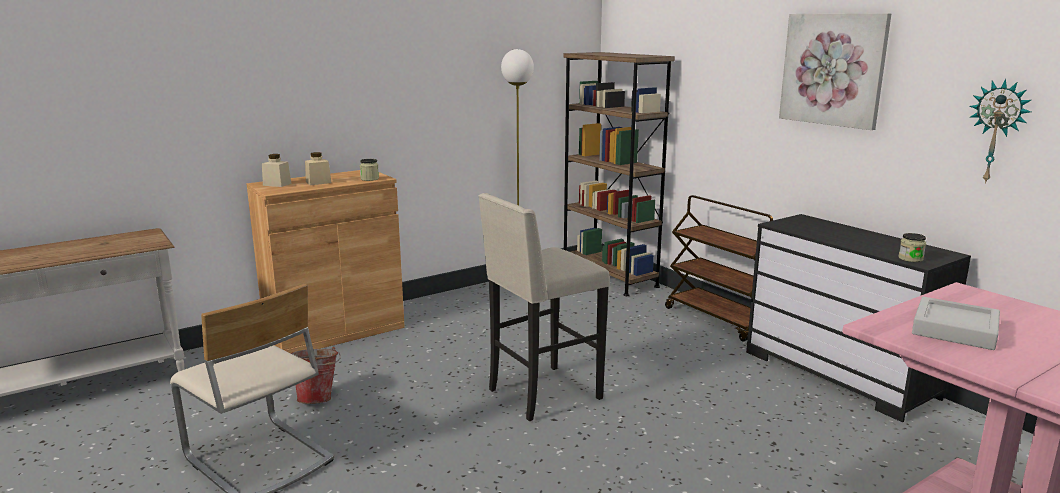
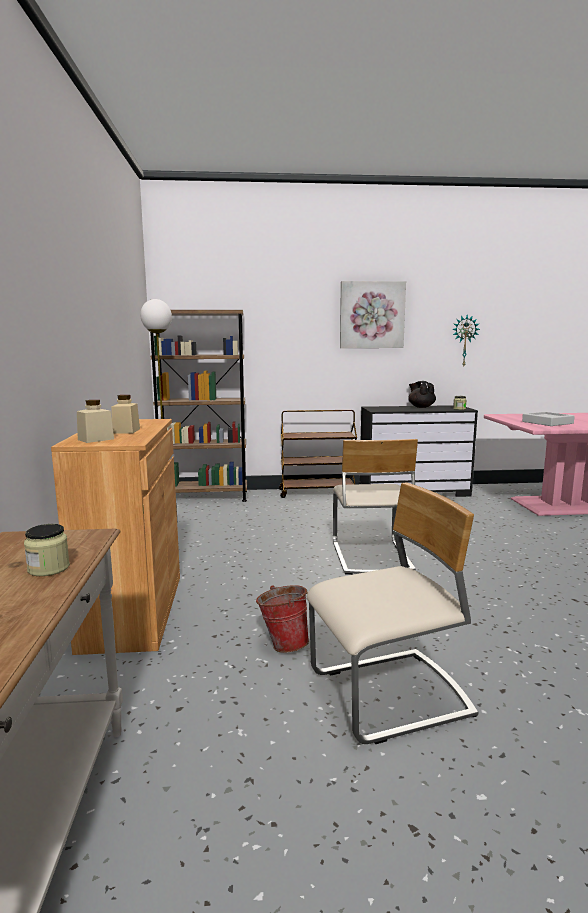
camera: 60 degrees left, 5 degrees down
(369, 179) = (153, 422): jar -> jar (48, 568)
(542, 394) = (370, 557): beige stool -> beige chair
(874, 238) = (421, 407): none -> black teapot

